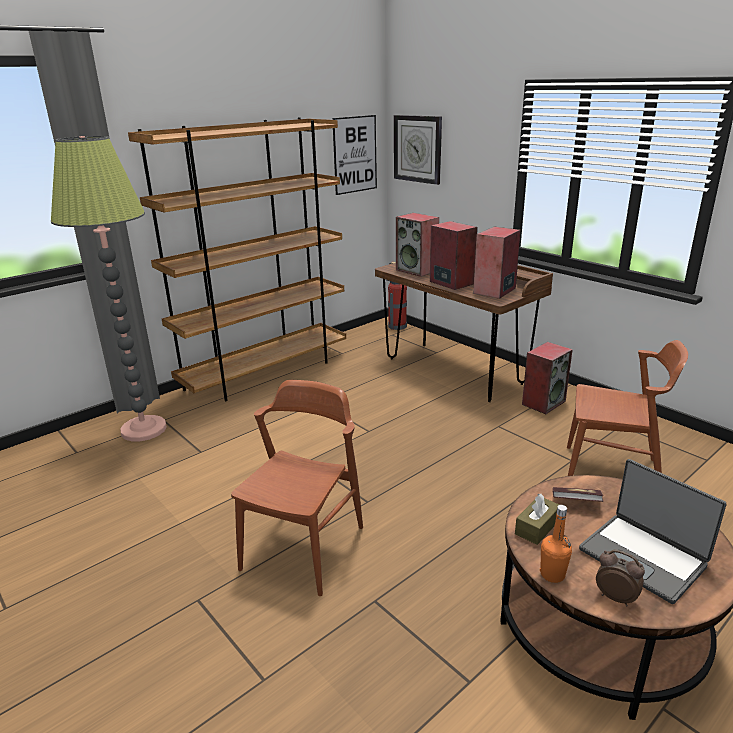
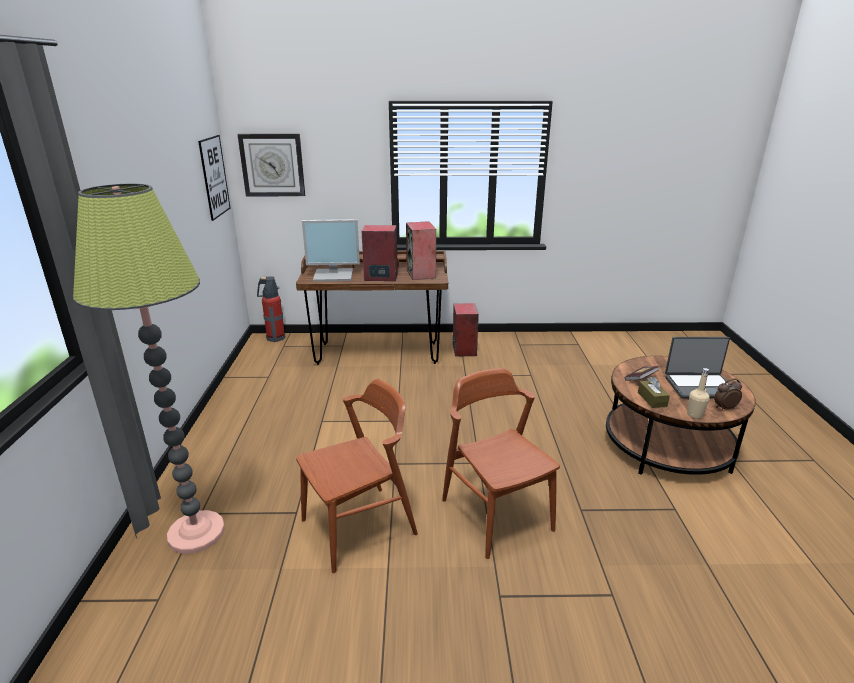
camera: 50 degrees left, 0 degrees up
(266, 373) = (227, 422): brown bookcase -> none
(417, 270) = (334, 275): speaker -> monitor
(552, 574) = (694, 415): orange bottle -> beige bottle
(612, 473) = (557, 372): brown chair -> brown chair (359, 527)

